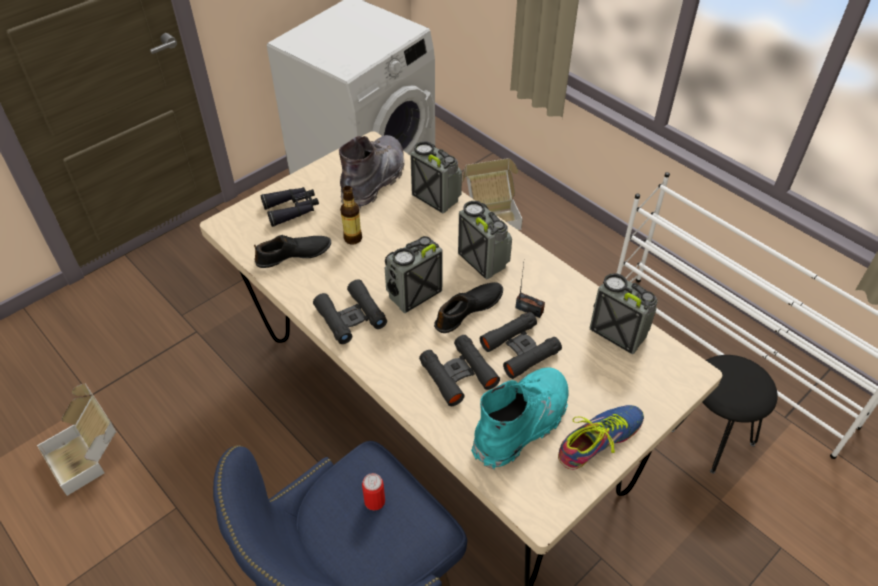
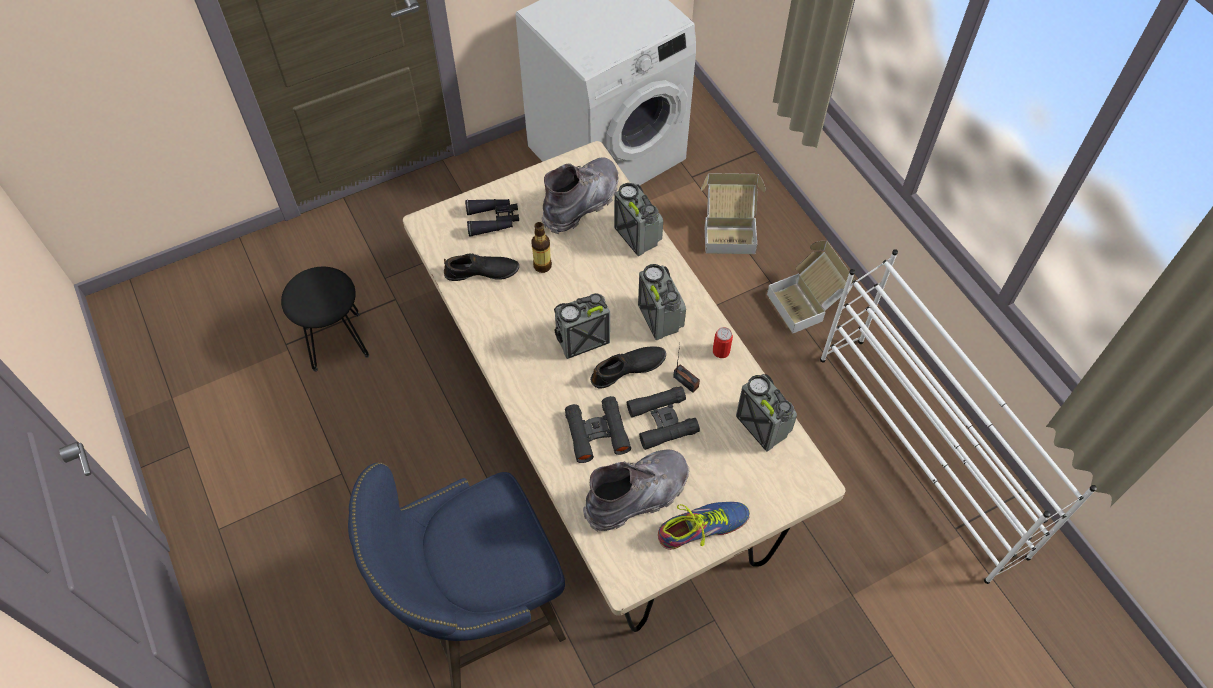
camera: 15 degrees right, 10 degrees up
(89, 455) = (275, 404): cardboard box -> cardboard box (806, 303)
(351, 317) = (517, 351): black binoculars -> none
(374, 501) = (492, 530): can -> can (721, 351)
(522, 424) = (638, 495): turquoise boot -> grey boot
(711, 436) = (869, 529): black stool -> black stool (336, 341)

